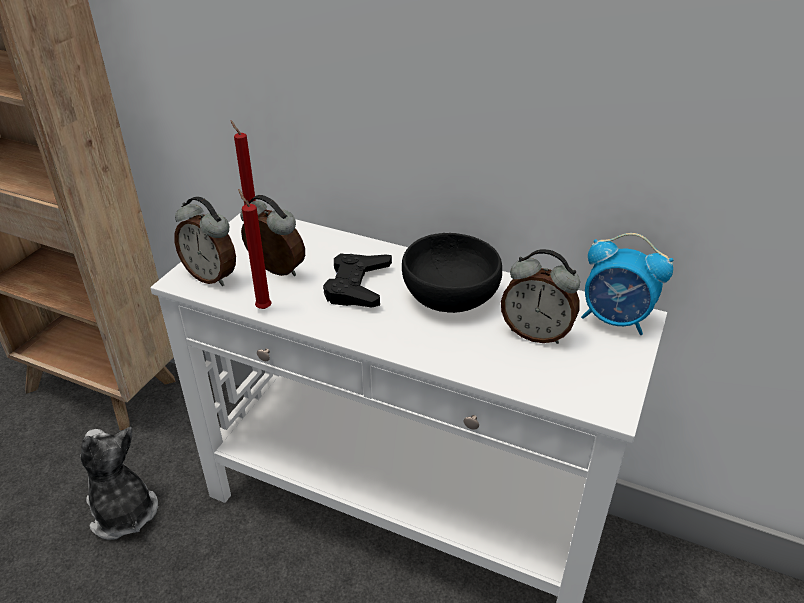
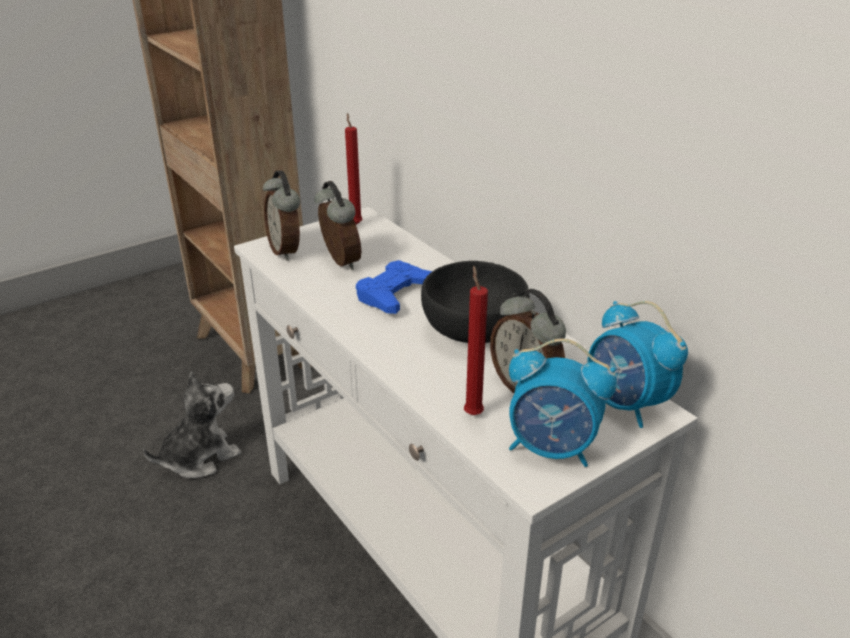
camera: 30 degrees right, 5 degrees down
(123, 512) = (200, 457): plush toy -> plush toy turned 60 degrees clockwise
(262, 307) = (301, 286): red candle -> red candle (472, 413)
(357, 286) = (397, 294): black game controller -> blue game controller
(600, 376) = (552, 448): none -> alarm clock

